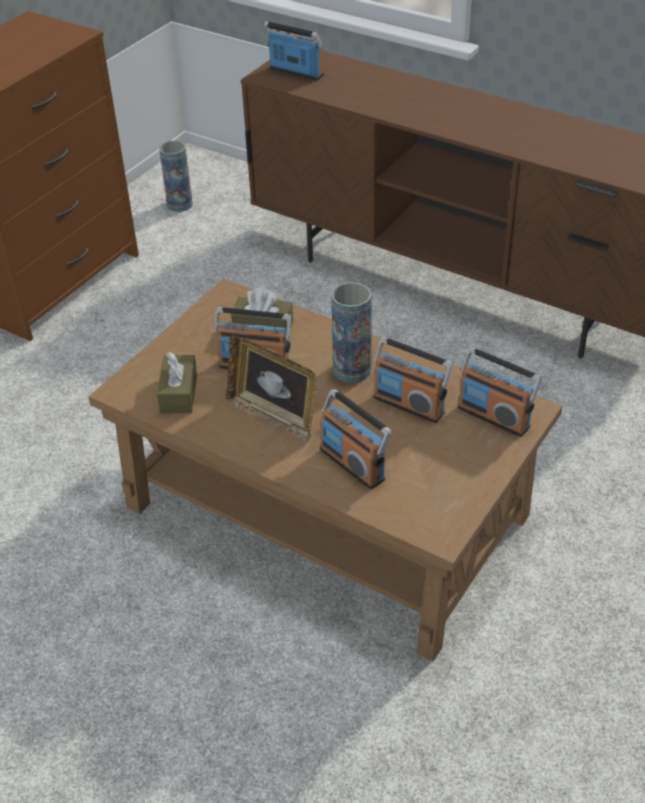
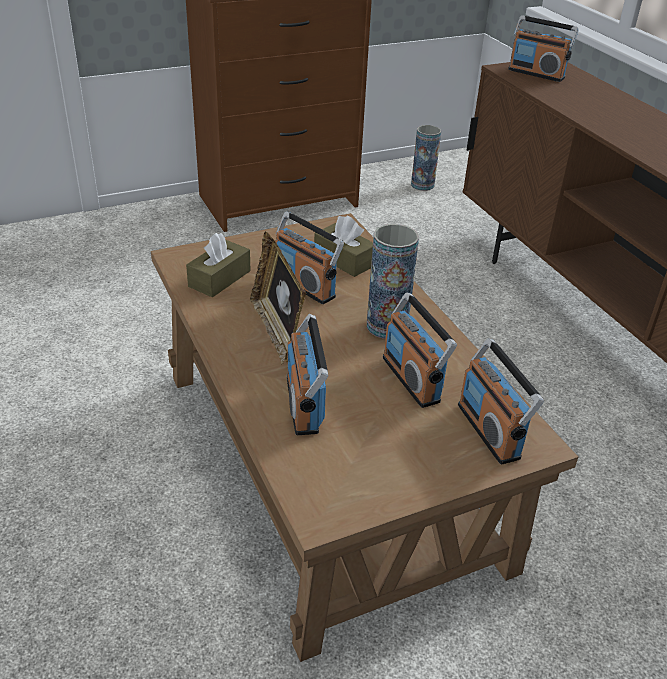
camera: 30 degrees right, 5 degrees down
(296, 72) = (536, 74): radio -> radio turned 150 degrees clockwise

